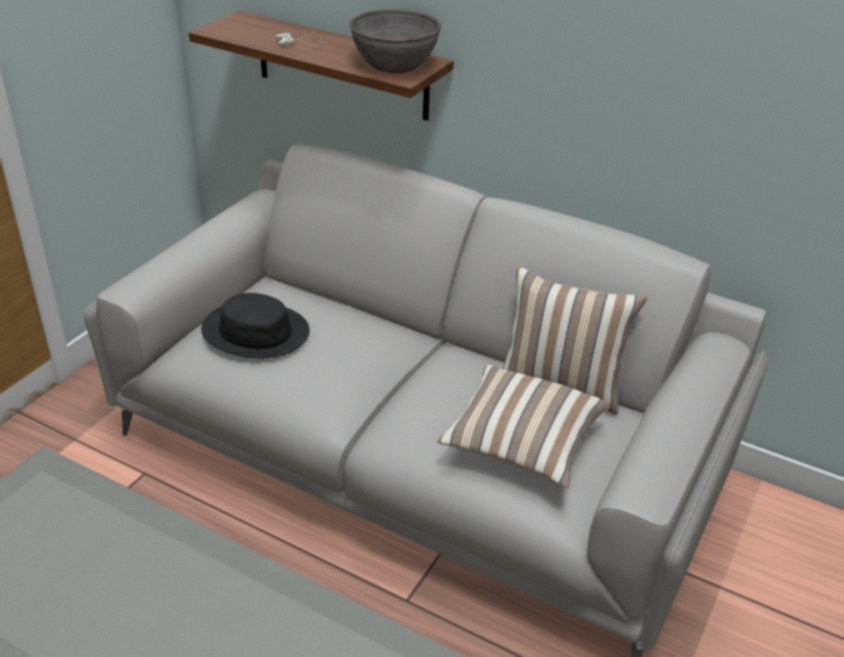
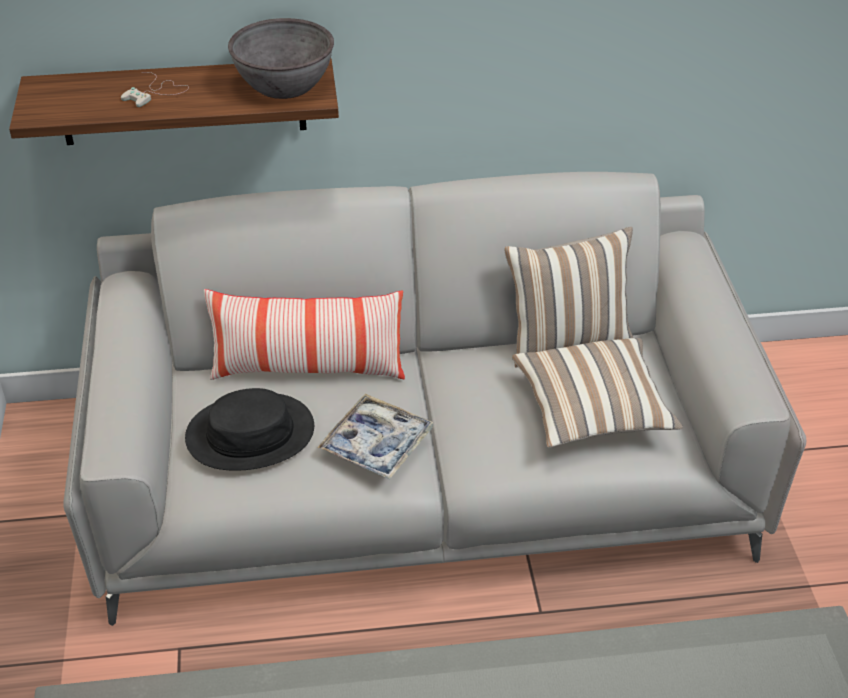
camera: 35 degrees left, 5 degrees up
(330, 381) = (377, 444): none -> tray
(345, 312) = (308, 369): none -> pillow

